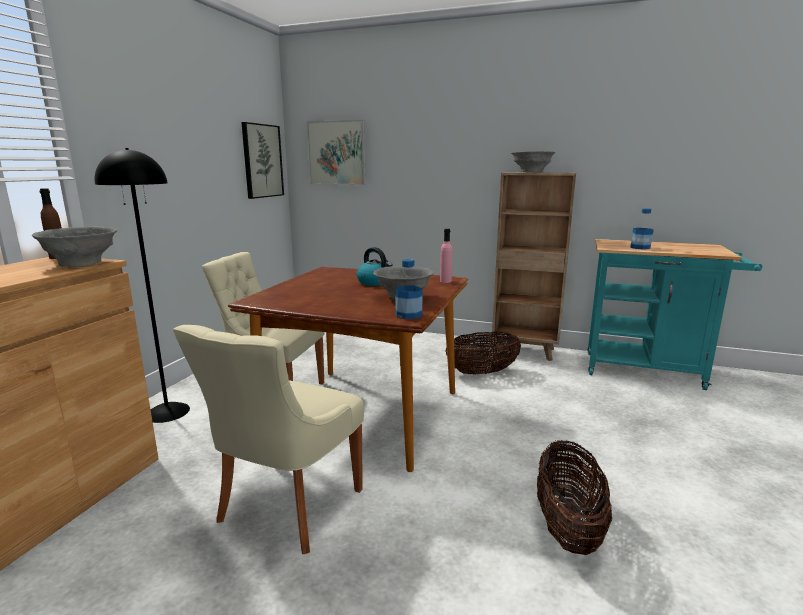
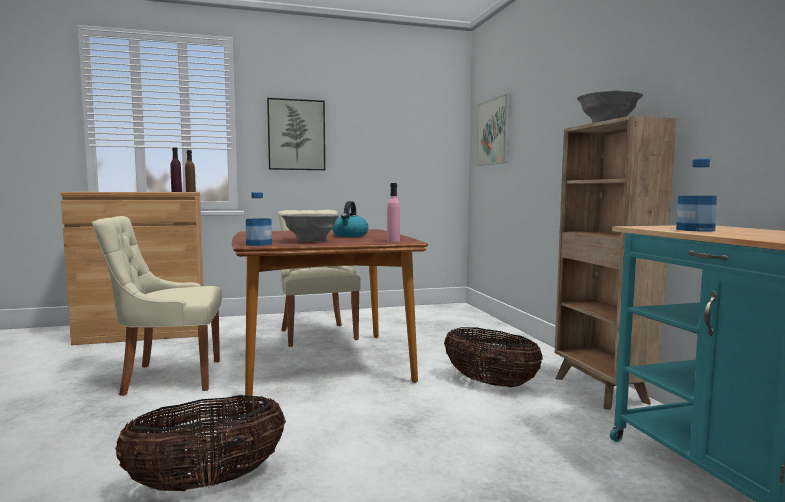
camera: 55 degrees right, 10 degrees down
(82, 263) = (176, 191): grey bowl -> purple bottle
(167, 412) = (257, 321): black floor lamp -> none
(262, 161) = (430, 144): picture -> picture (296, 135)

